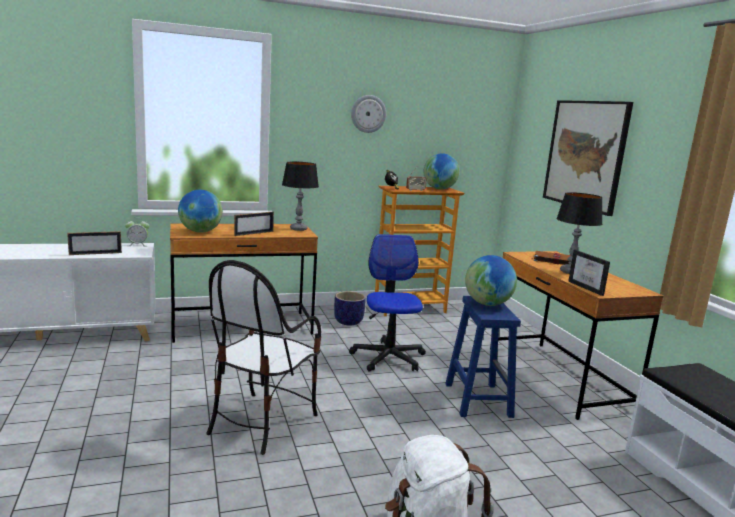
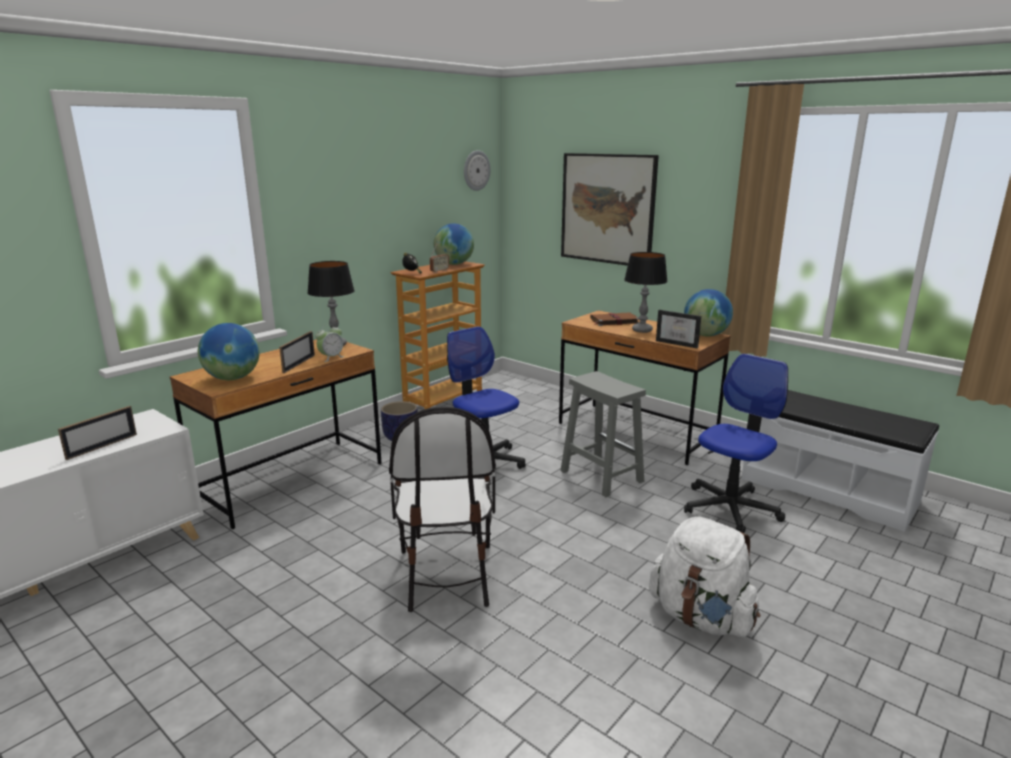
camera: 30 degrees left, 5 degrees up
(137, 245) = (137, 417): alarm clock -> alarm clock (331, 357)
(368, 114) = (368, 188): wall clock -> wall clock (476, 170)
(477, 399) = (600, 476): blue stool -> grey stool
(488, 304) = (600, 381): globe -> globe (706, 335)
(578, 471) = (730, 508): none -> office chair

